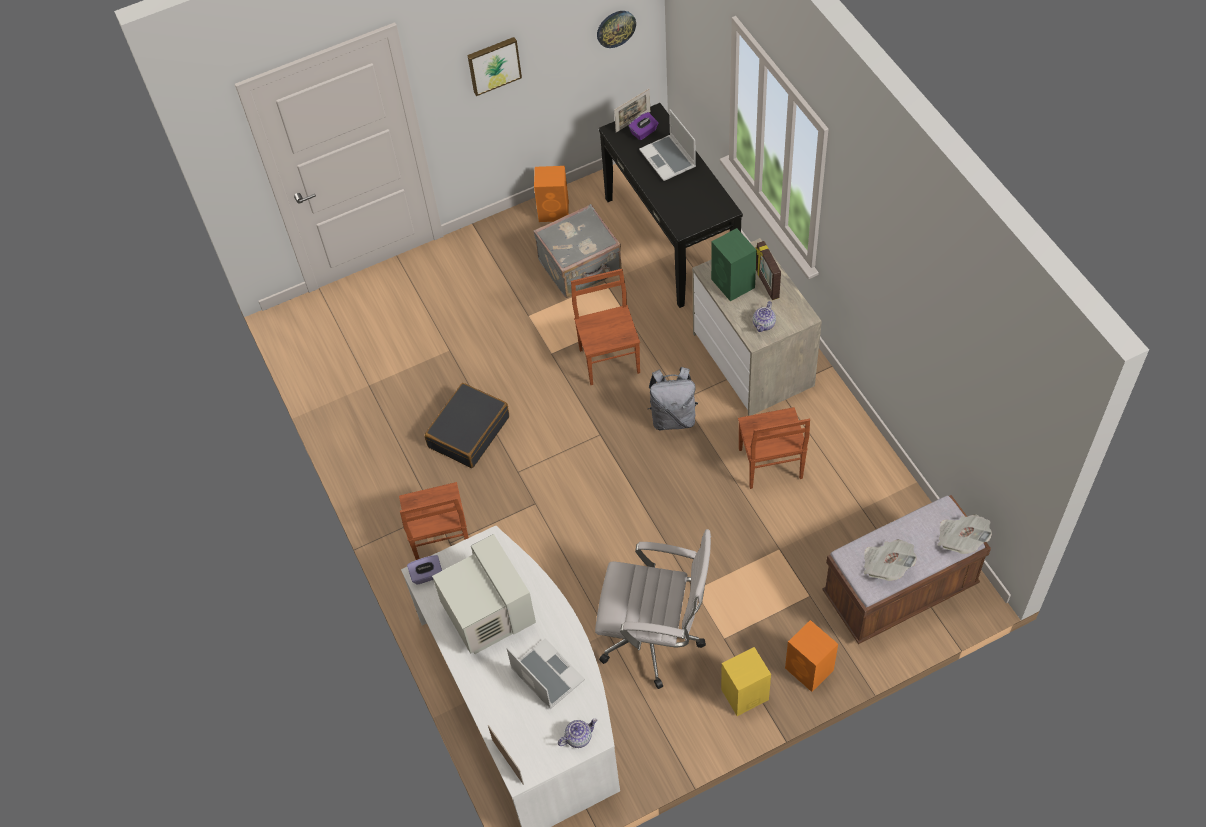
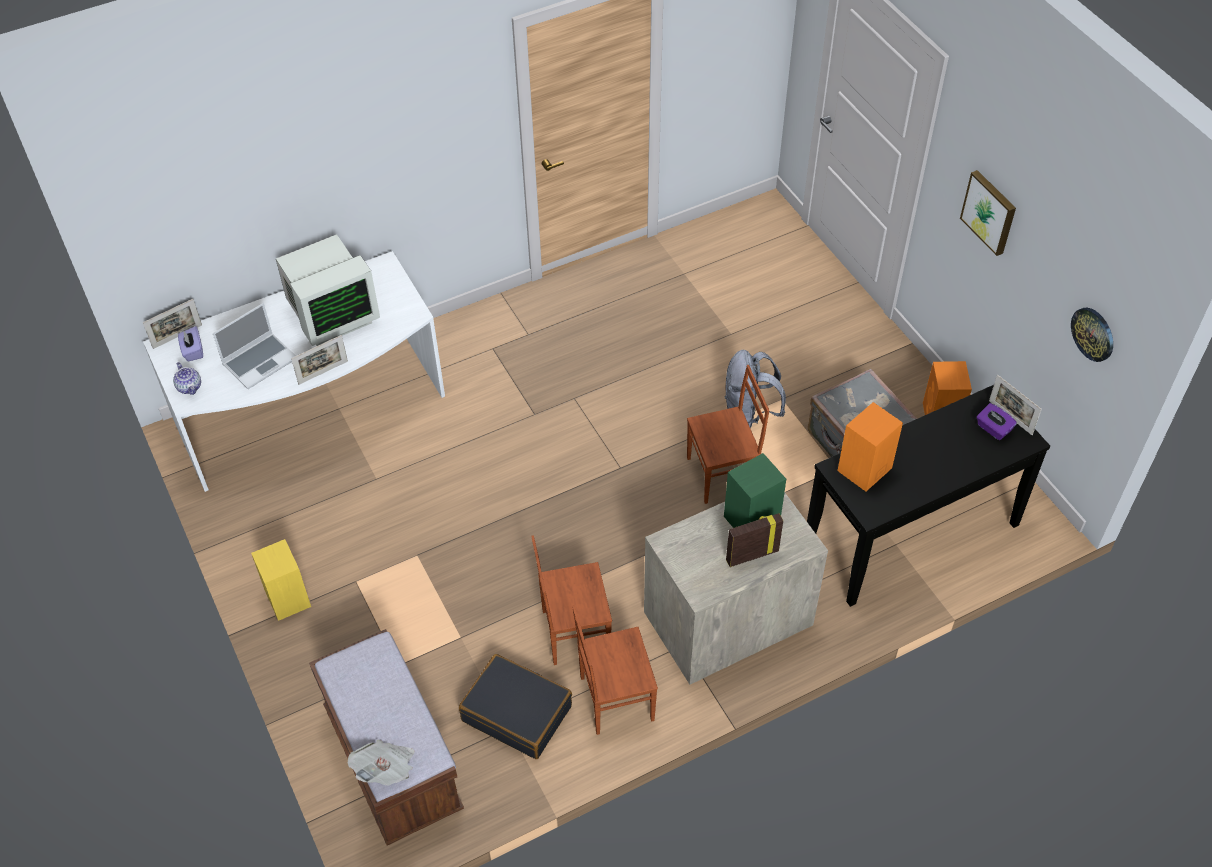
camera: 85 degrees right, 5 degrees down
(427, 575) = (383, 269): purple tissue box -> purple tissue box (193, 351)
(440, 540) = (496, 340): brown chair -> brown chair (615, 698)
(468, 432) = (625, 355): black suitcase -> black suitcase (517, 713)
(564, 614) = (323, 373): none -> picture frame
(656, 639) = (363, 520): white office chair -> none
(668, 159) = (950, 454): laptop -> none
(673, 417) = (642, 536): grey backpack -> grey backpack (749, 414)
(764, 324) = (688, 550): teapot -> none
(810, 670) = (306, 661): orange speaker -> orange speaker (863, 470)
(886, 565) = (361, 685): newspaper -> none

